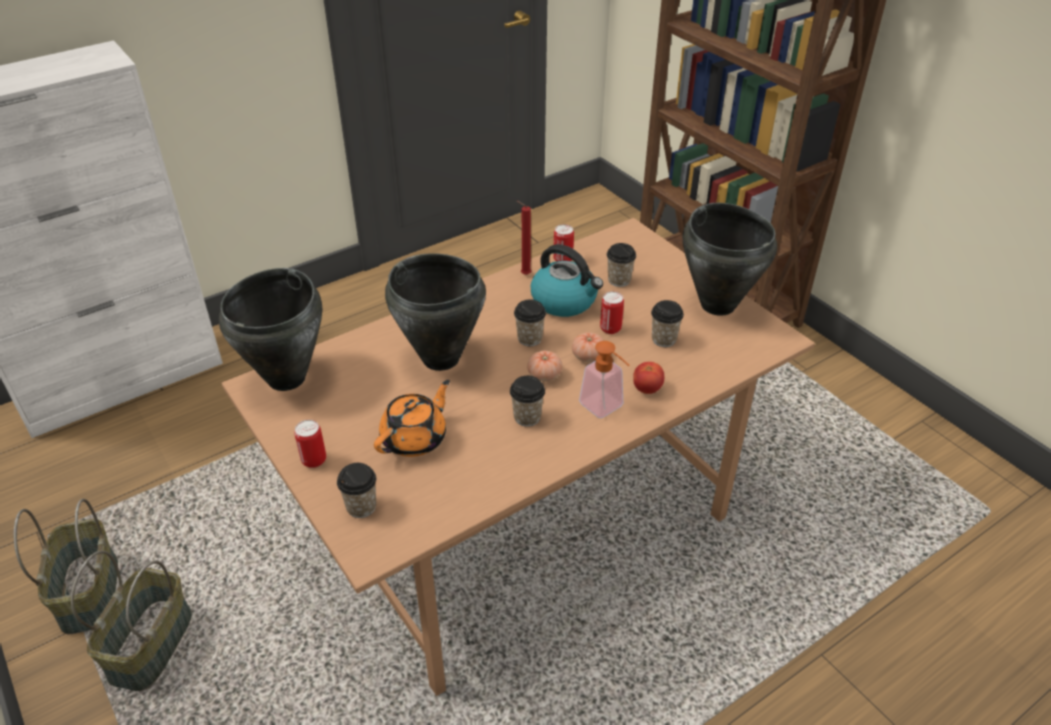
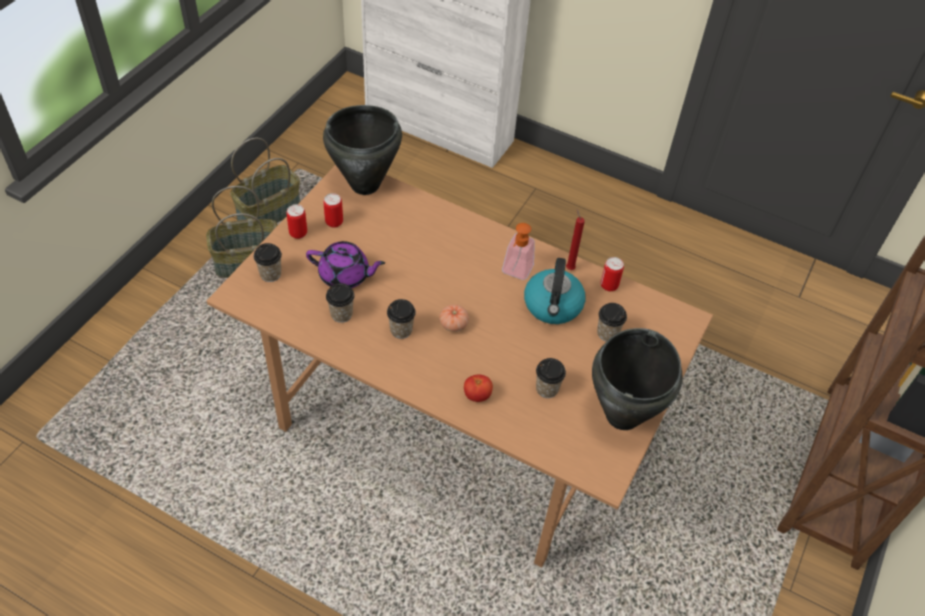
camera: 60 degrees right, 10 degrees up
(415, 438) = (345, 276): orange teapot -> purple teapot
(441, 359) = (434, 257): black cooking pot -> none
(529, 339) = (490, 300): cup -> cup (341, 314)
(588, 356) = (492, 344): tomato -> none
(606, 408) = (438, 375): soap dispenser -> soap dispenser (515, 272)
(610, 328) = (537, 348): can -> can (334, 222)

